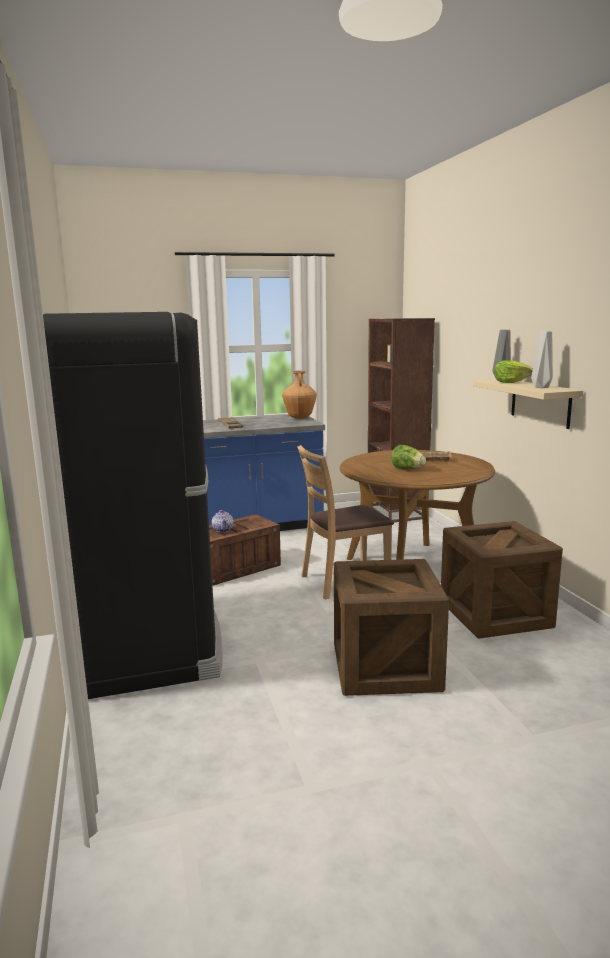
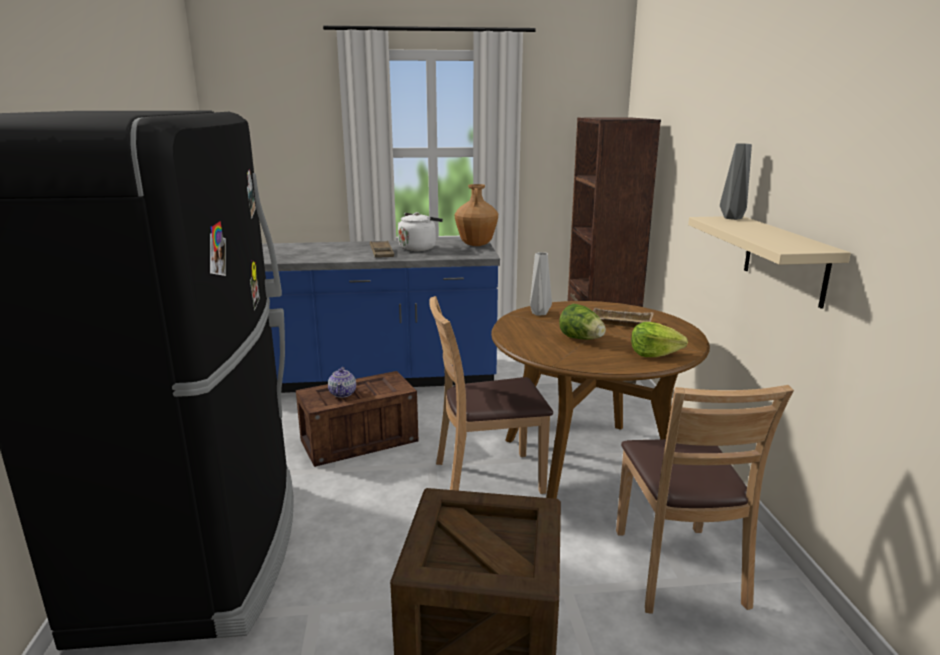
camera: 10 degrees right, 5 degrees up
(256, 421) = (419, 248): none -> white kettle
(495, 614) = (677, 569): crate -> brown chair
(510, 382) = (742, 225): lettuce -> lettuce (654, 354)
(542, 387) = (785, 240): grey vase -> grey vase (540, 313)

